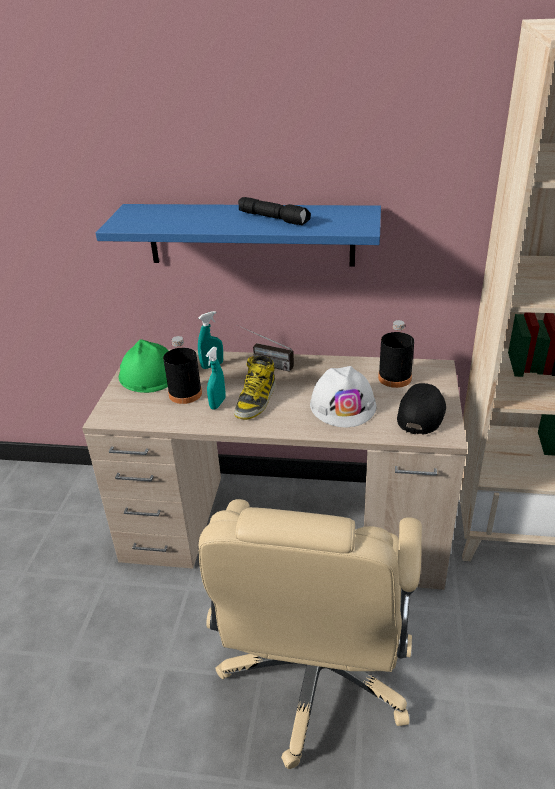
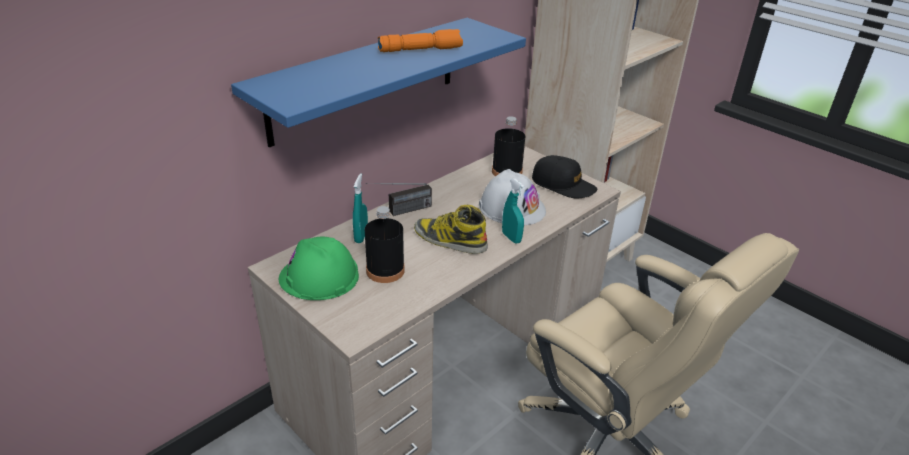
camera: 55 degrees left, 0 degrees up
(217, 403) = (426, 261): turquoise spray bottle -> turquoise spray bottle (511, 238)
(256, 400) = (449, 240): boot -> boot turned 150 degrees clockwise
(274, 218) = (420, 50): black flashlight -> orange flashlight
(421, 413) = (563, 185): black cap -> black cap turned 150 degrees clockwise

